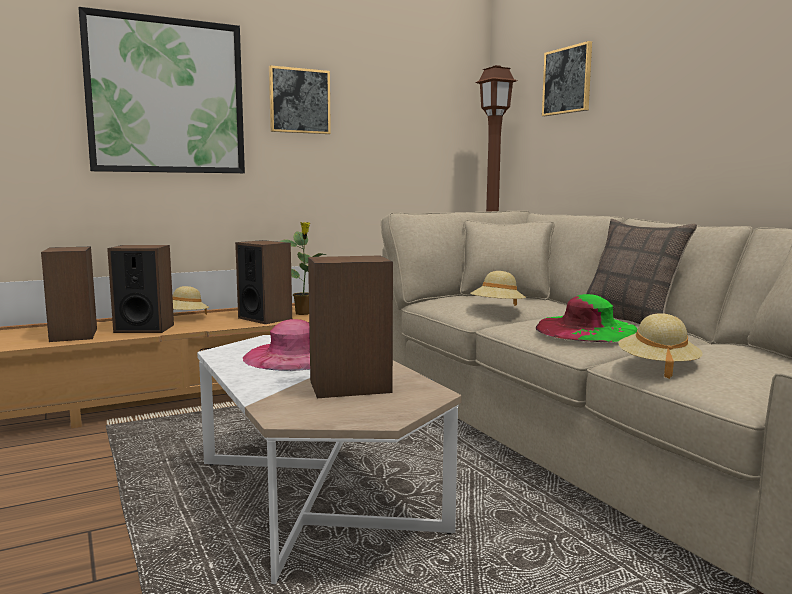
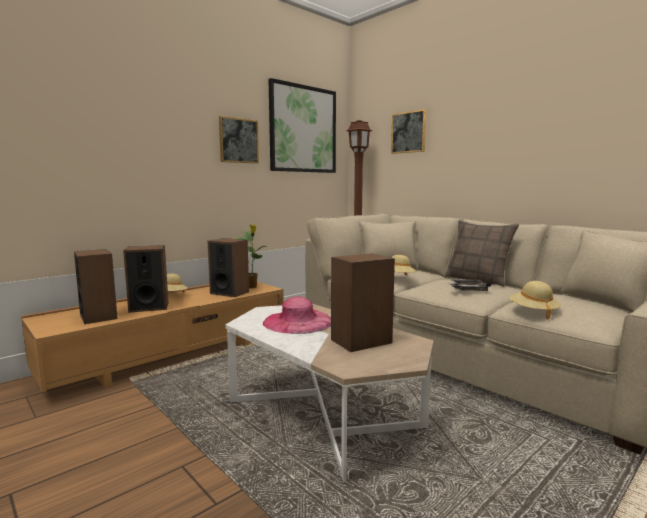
camera: 15 degrees left, 0 degrees up
(166, 96) = (150, 136): picture -> picture (303, 129)
(587, 330) = (468, 290): green hat -> grey tray

